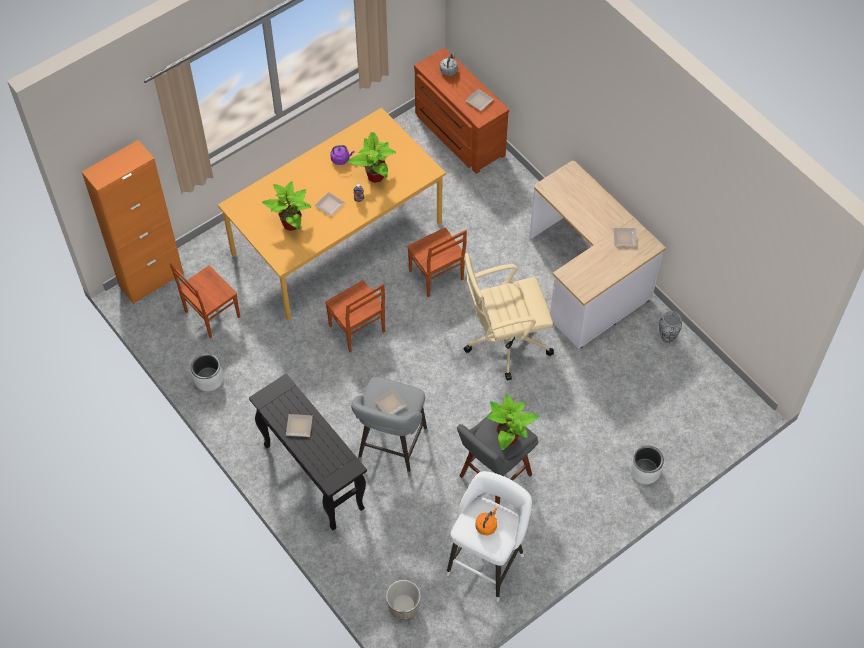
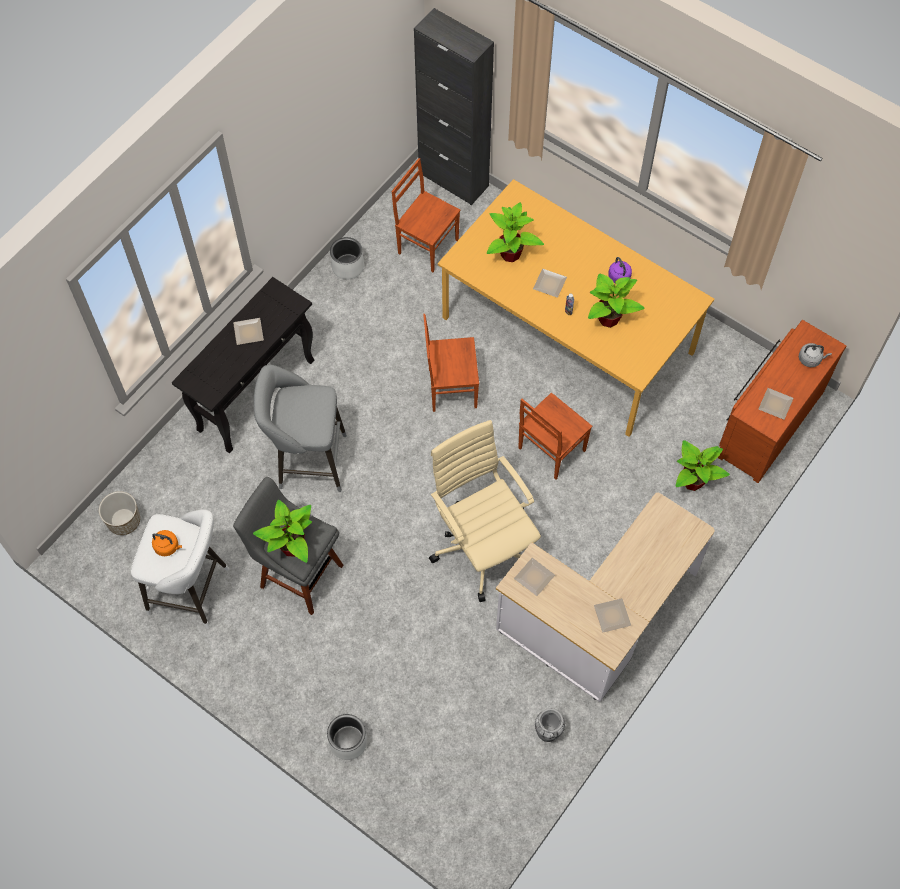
camera: 75 degrees right, 5 degrees up
(151, 279) = (453, 179): orange cabinet -> black cabinet
(357, 330) = (451, 387): brown chair -> brown chair turned 45 degrees clockwise
(391, 404) = (300, 414): plate -> plate (534, 579)
(492, 193) = (693, 481): none -> potted plant

